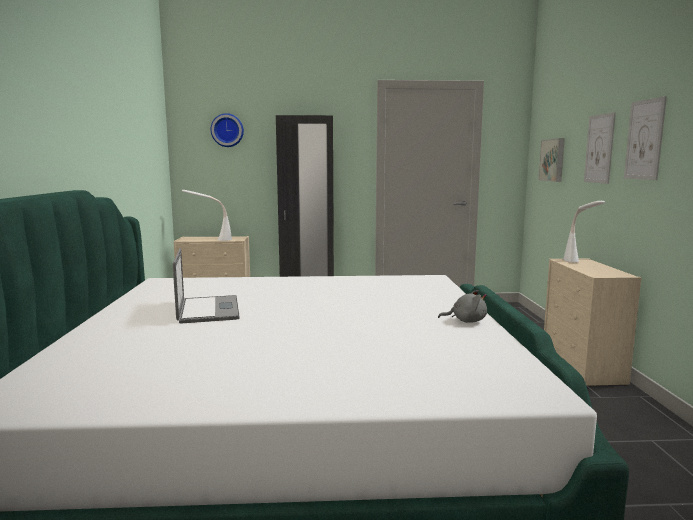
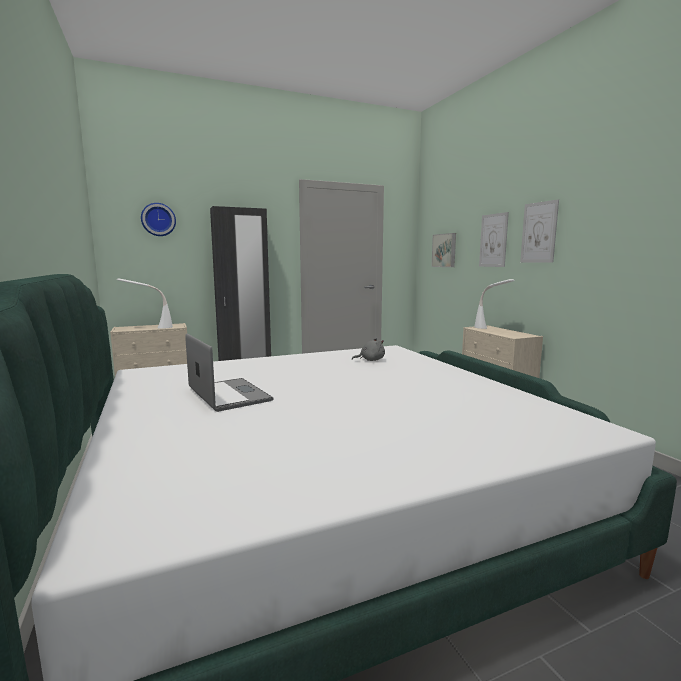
camera: 20 degrees left, 0 degrees up
(466, 321) = (467, 380): grey plush toy -> grey plush toy (370, 360)

